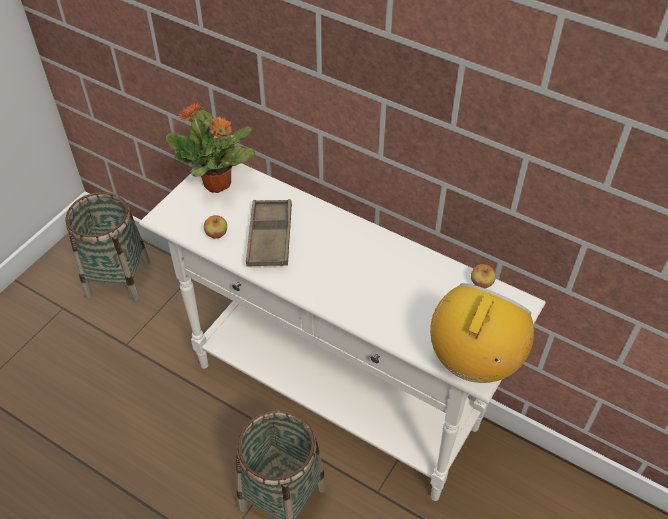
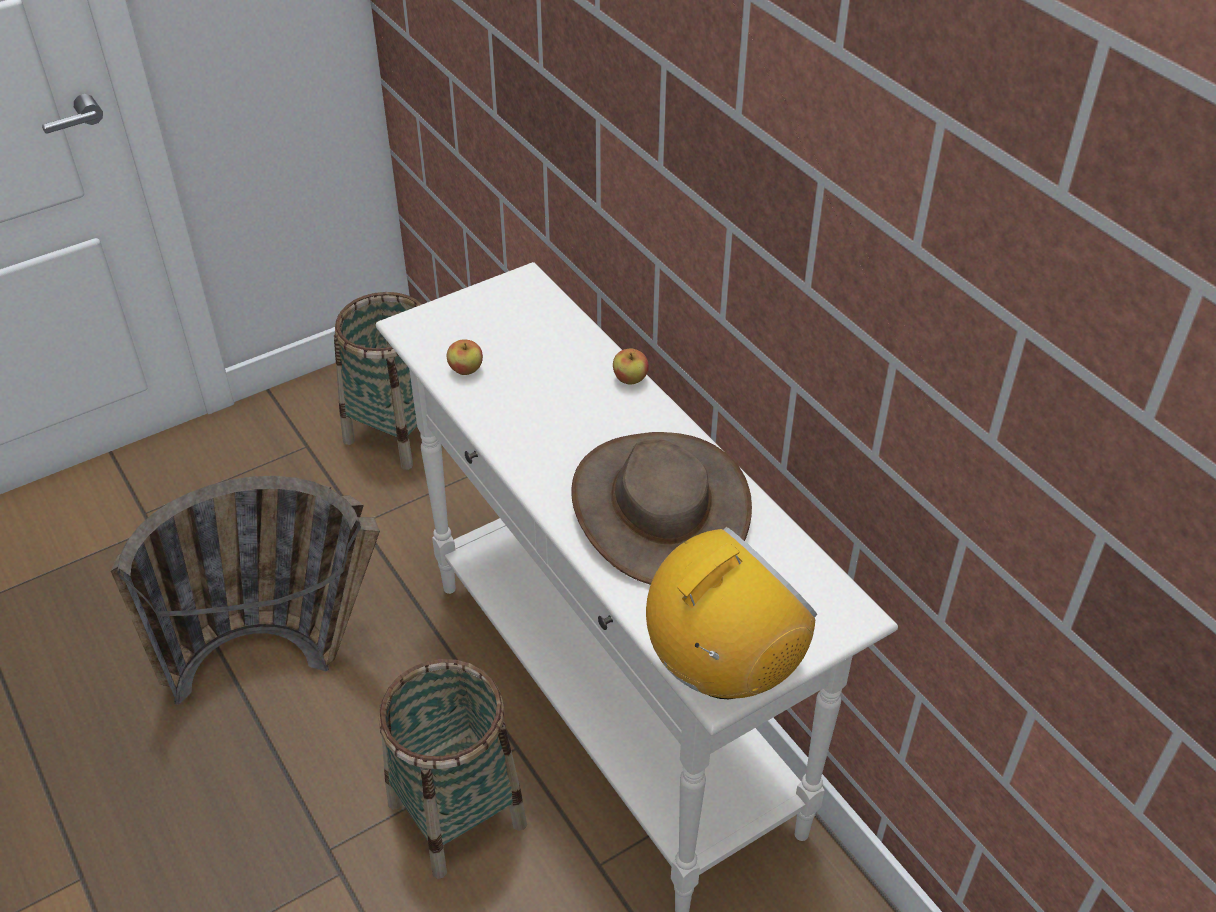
camera: 25 degrees right, 5 degrees down
(125, 449) = (284, 660): none -> basket
(218, 184) = (510, 306): potted plant -> none
(270, 237) = (536, 397): brown tray -> none
(383, 280) = (660, 508): none -> brown hat
(481, 283) = (809, 563): apple -> apple (630, 379)

